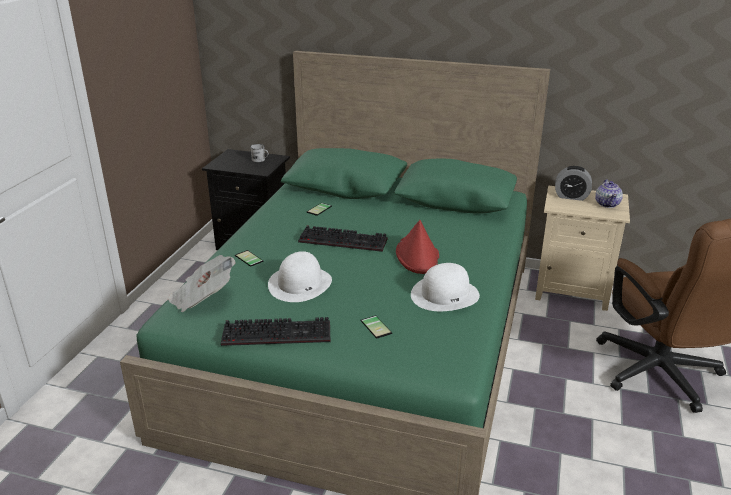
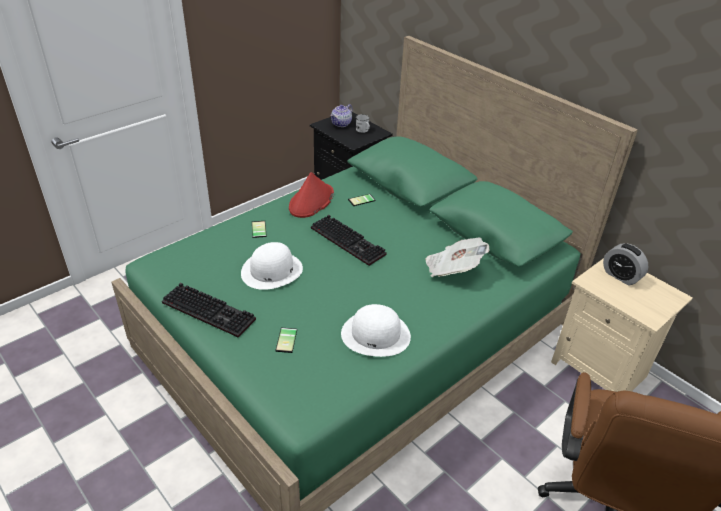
camera: 30 degrees right, 10 degrees up
(202, 298) = (191, 253): newspaper -> newspaper (453, 269)
(417, 256) = (394, 283): red hat -> red hat (311, 201)
(607, 204) = (653, 300): teapot -> teapot (341, 124)

